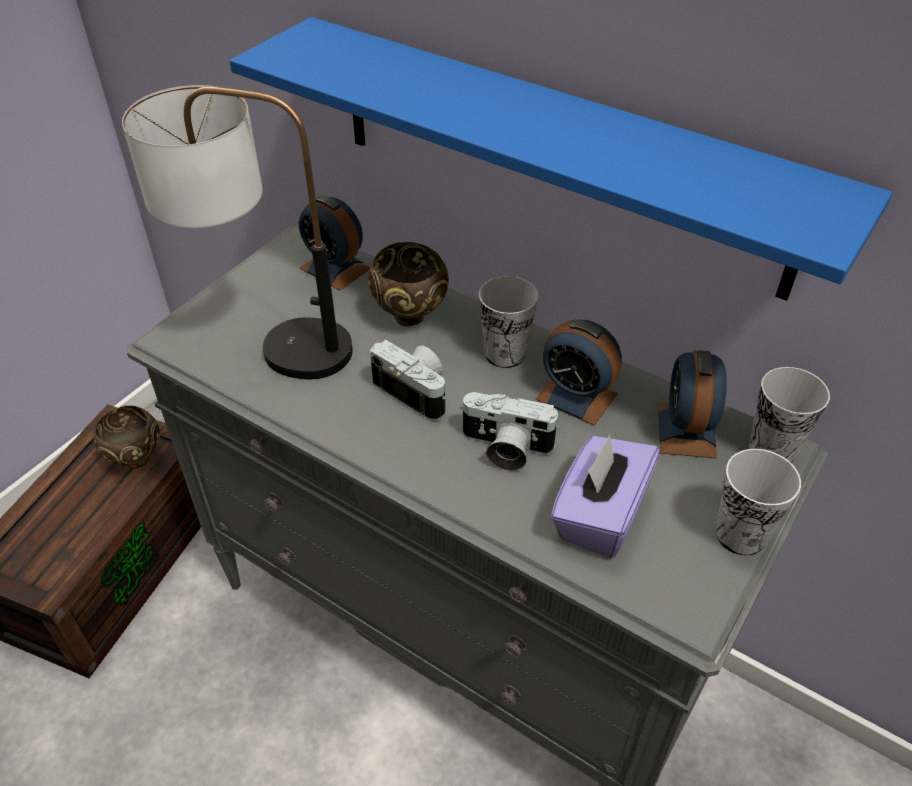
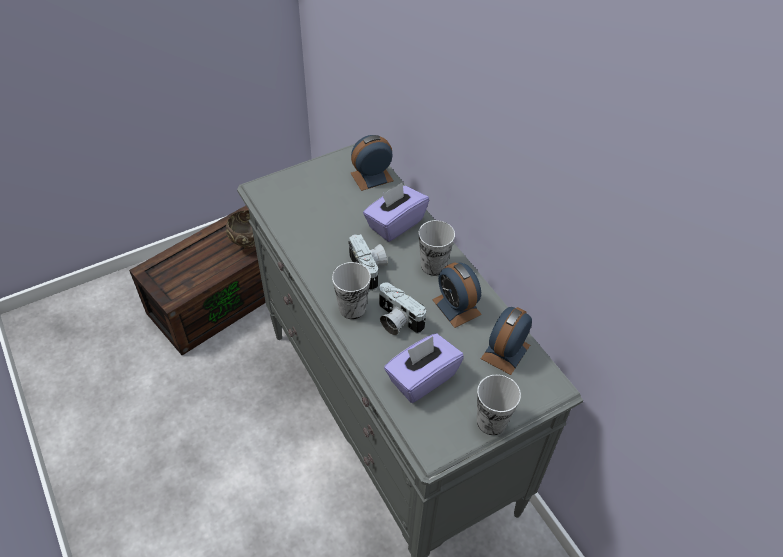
camera: 25 degrees right, 5 degrees up
(267, 343) = (308, 210): table lamp -> none
(335, 268) = (371, 177): alarm clock -> alarm clock turned 90 degrees clockwise
(411, 318) = (395, 224): brown bowl -> purple tissue box
(554, 154) = (486, 161): blue shelf -> none
(772, 449) = (548, 383): cup -> cup (352, 308)

